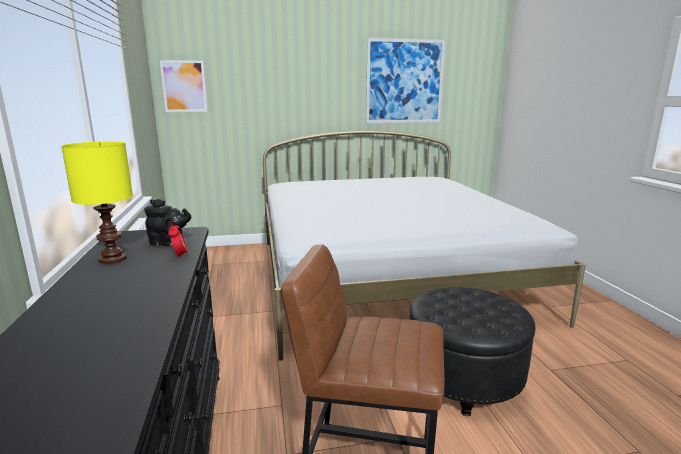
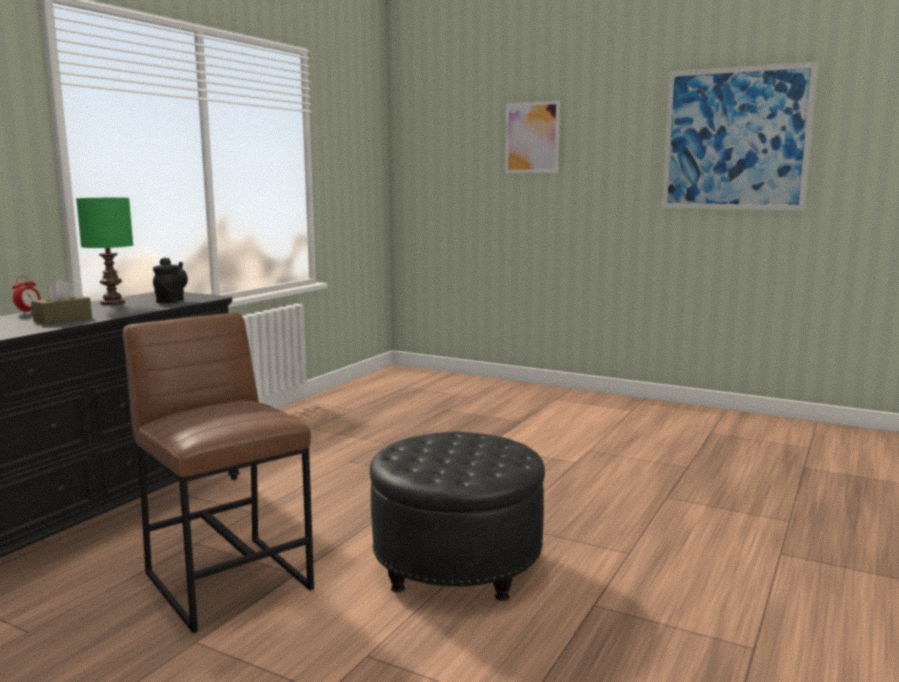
camera: 40 degrees right, 5 degrees down
(112, 259) = (111, 303): yellow table lamp -> green table lamp
(137, 294) = (63, 319): none -> brown tissue box
(169, 243) = (171, 301): black teapot -> black teapot turned 135 degrees counterclockwise
(179, 256) = (150, 308): alarm clock -> alarm clock (28, 312)
(184, 86) = (421, 154): picture -> picture (532, 137)
(387, 277) = (586, 449): white bed -> none

